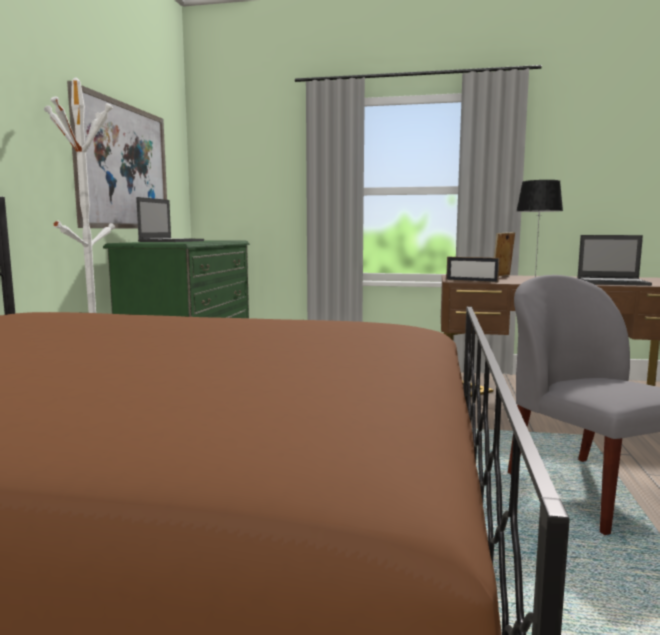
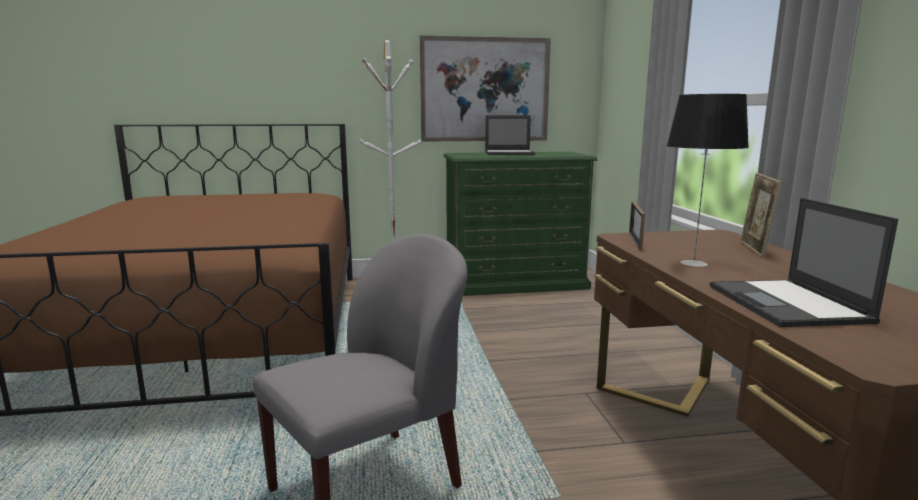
camera: 70 degrees right, 5 degrees up
(502, 276) = (754, 249): picture frame -> picture frame turned 105 degrees counterclockwise

